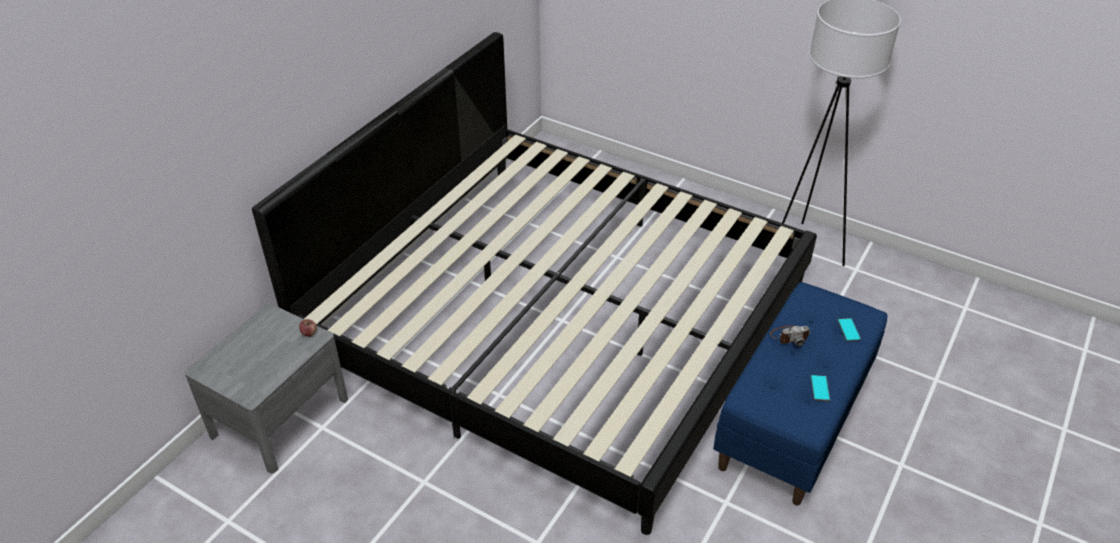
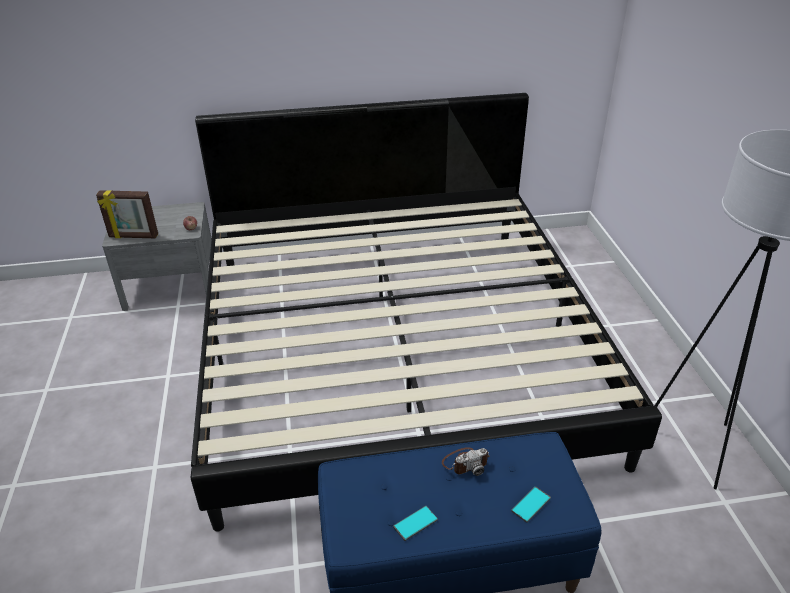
camera: 50 degrees right, 5 degrees down
(266, 379) = (133, 236): none -> picture frame
(789, 336) = (465, 462): camera -> camera turned 60 degrees counterclockwise

